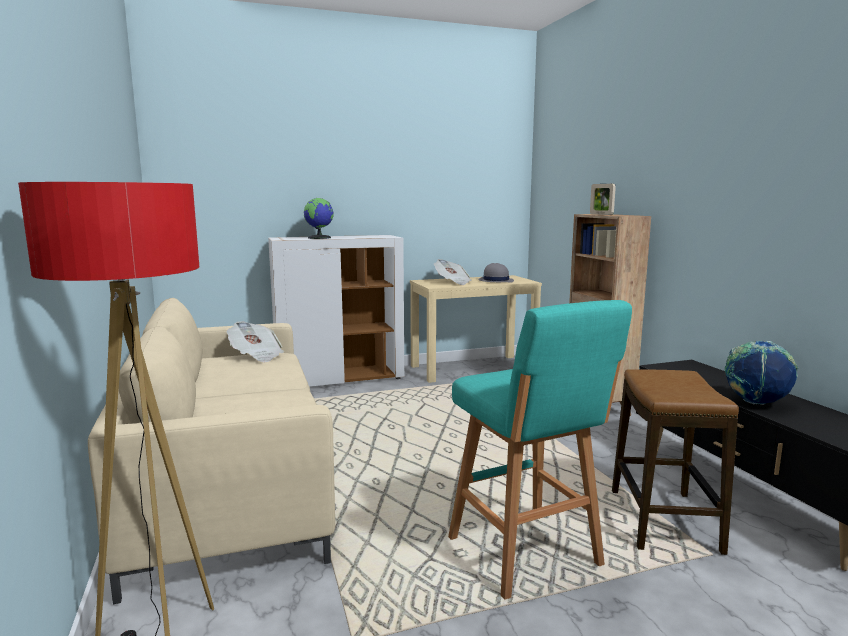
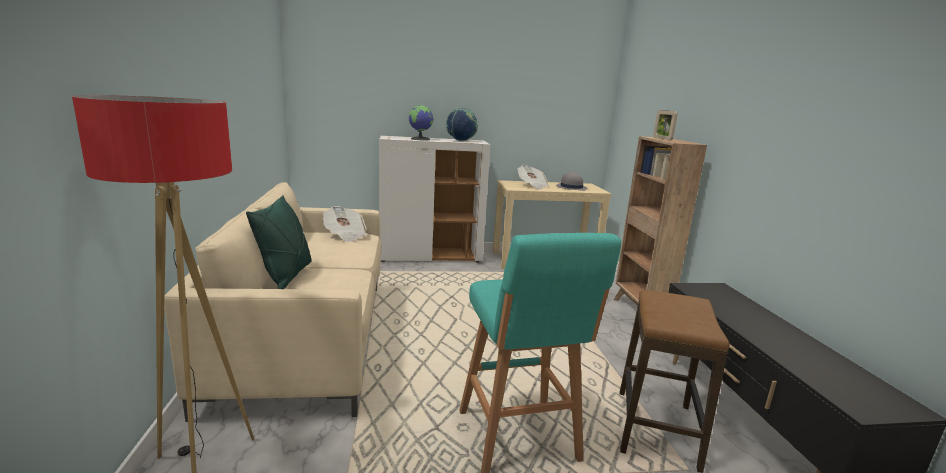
camera: 10 degrees right, 5 degrees up
(212, 405) = (286, 276): none -> green pillow
(755, 403) = (763, 337): globe -> globe (461, 141)

